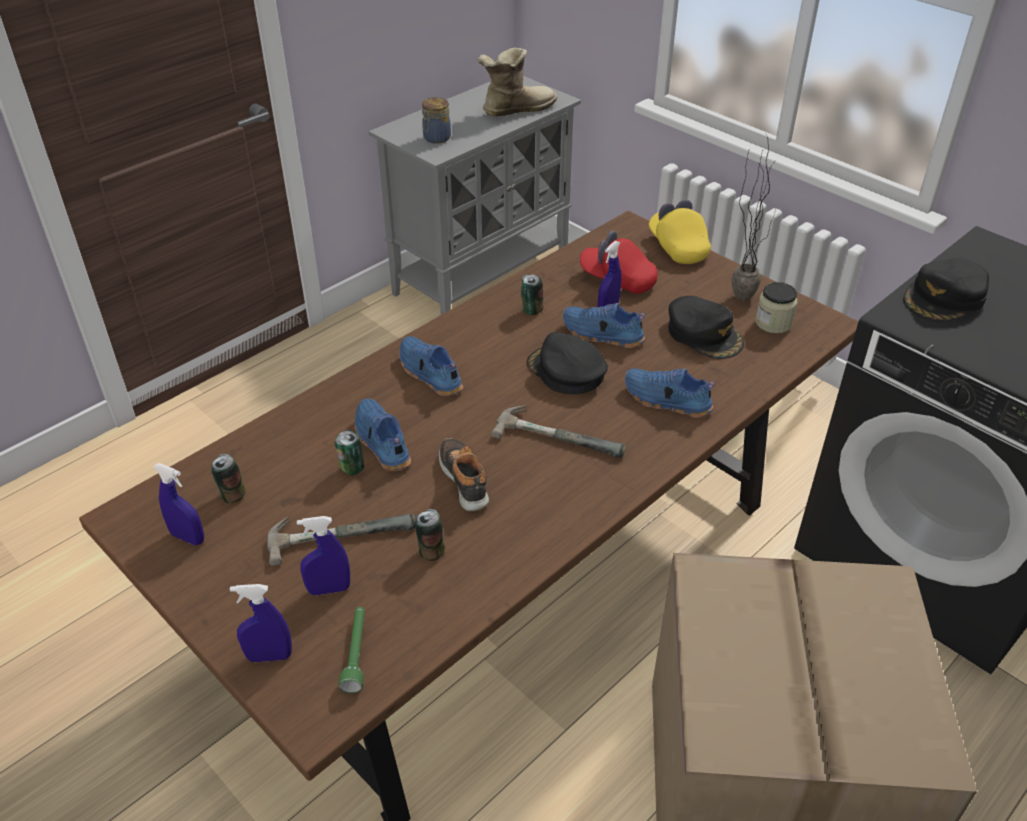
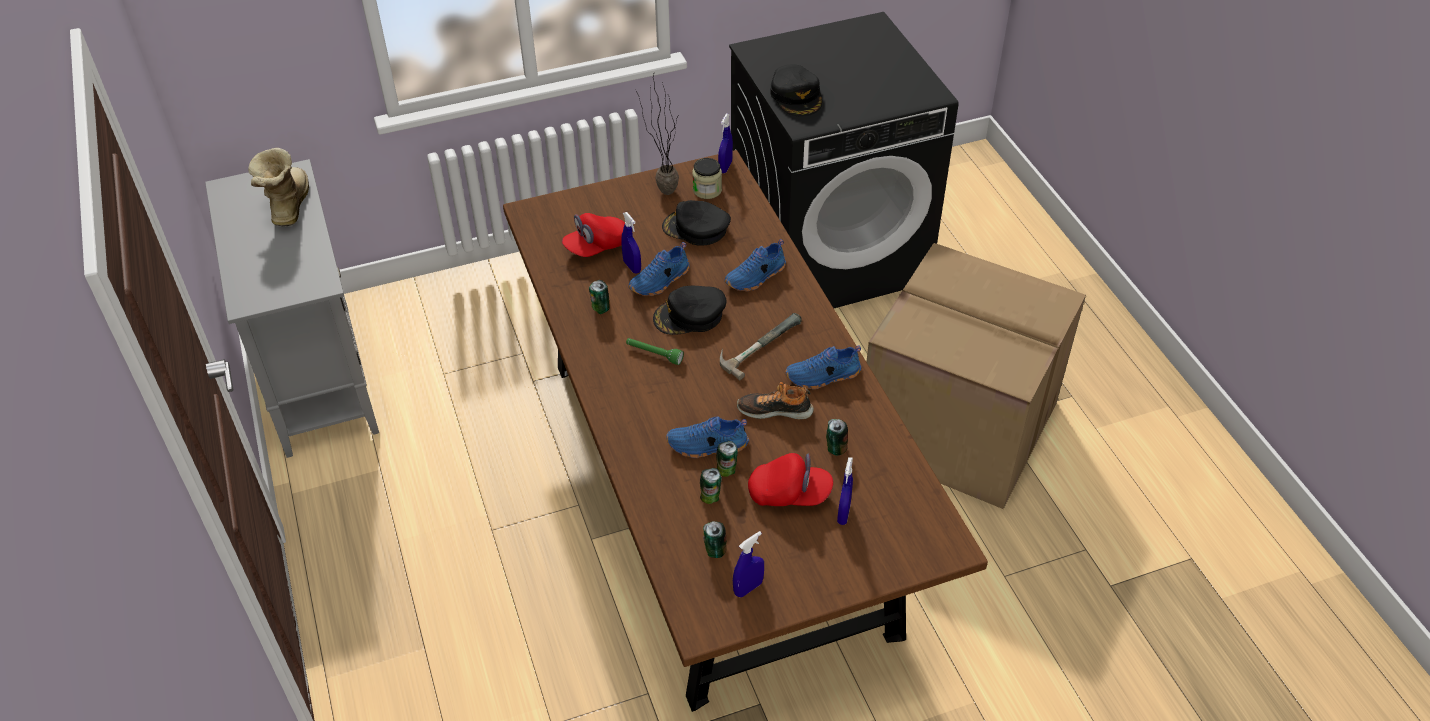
camera: 65 degrees left, 5 degrees up
(269, 656) = (889, 560): blue spray bottle -> blue spray bottle (725, 167)
(307, 468) = (710, 498): none -> can
(340, 531) = (789, 494): hammer -> red cap
(356, 653) = (907, 513): green flashlight -> green flashlight (654, 354)
(429, 374) = (642, 395): blue shoe -> blue shoe (823, 377)
(436, 138) = (292, 276): jar -> none
(677, 247) = (579, 198): yellow cap -> none
(704, 334) = (696, 228): black cap -> black cap turned 150 degrees counterclockwise

